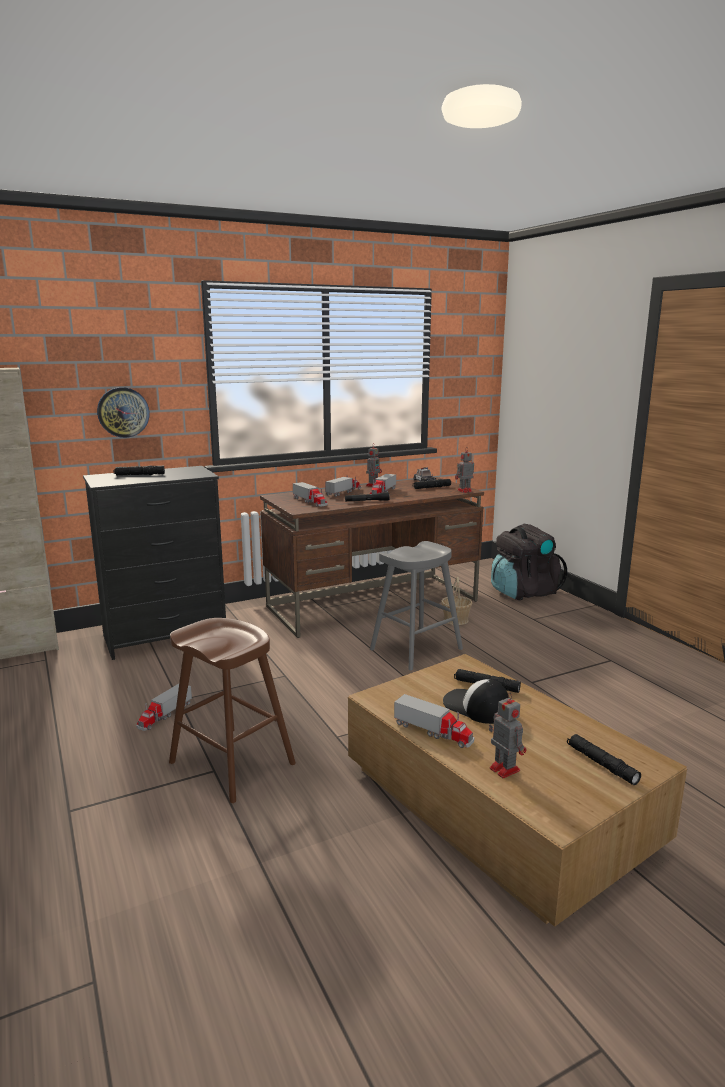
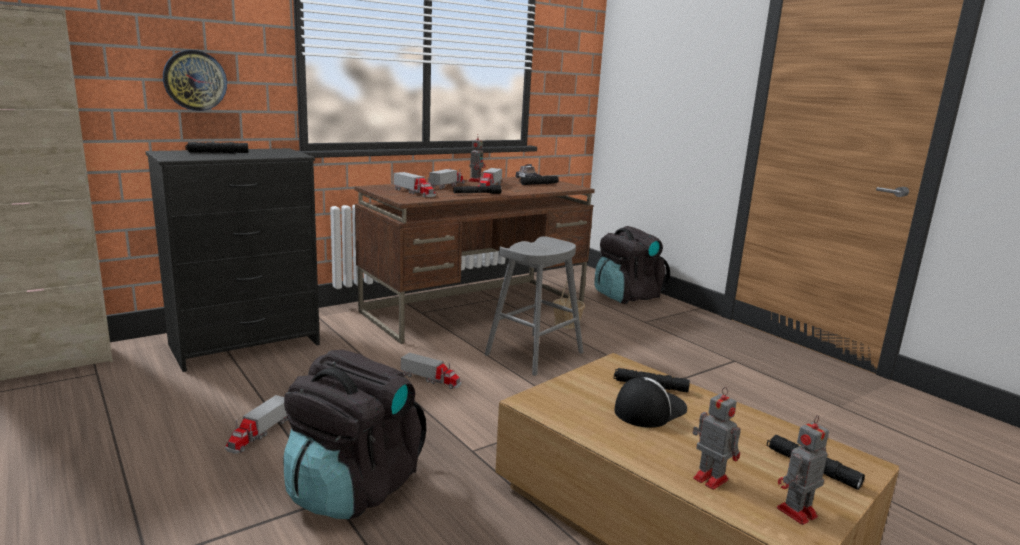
camera: 10 degrees left, 0 degrees up
(231, 763) = (353, 488): brown stool -> black backpack
(434, 732) = (613, 439): toy truck -> toy truck (431, 379)
(464, 491) = (574, 188): toy robot -> toy robot (795, 513)
(476, 707) = (649, 409): cap -> cap turned 105 degrees clockwise

